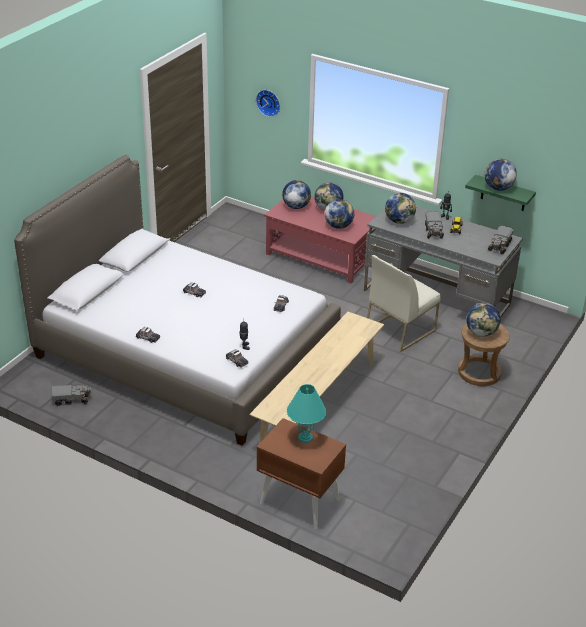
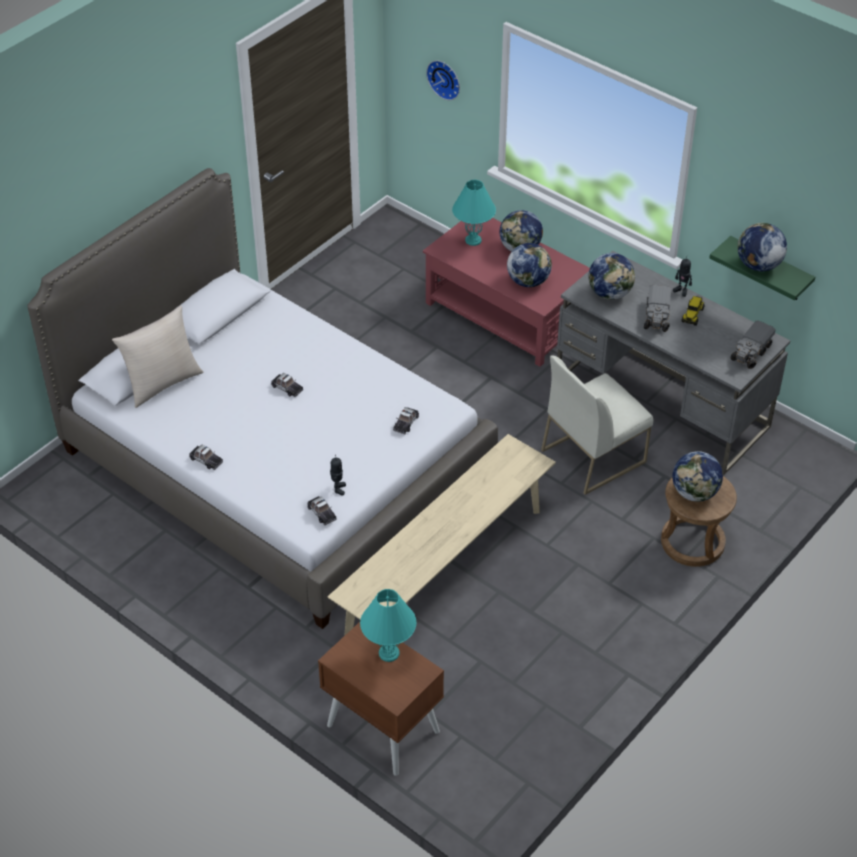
camera: 10 degrees right, 10 degrees up
(72, 400) = (103, 527): toy truck -> none
(106, 296) = (162, 383): none -> beige pillow
(296, 206) = (473, 240): globe -> turquoise table lamp

